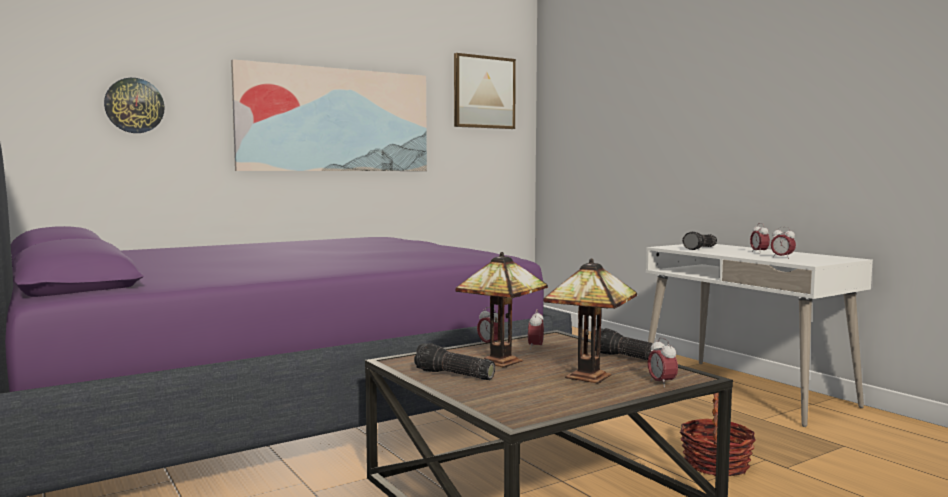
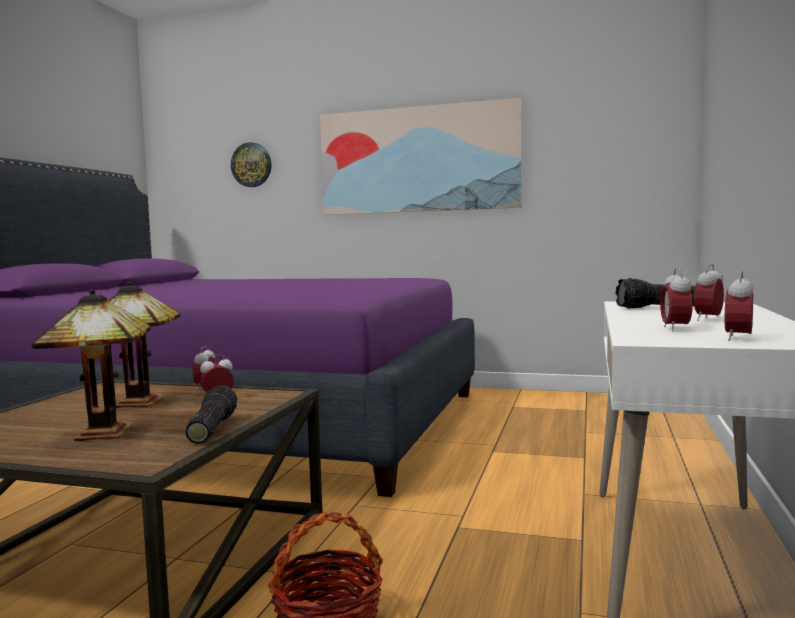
camera: 50 degrees right, 0 degrees up
(453, 375) = (68, 403): flashlight -> none
(484, 92) = (608, 105): picture -> none
(661, 383) = (98, 460): alarm clock -> alarm clock (738, 338)

